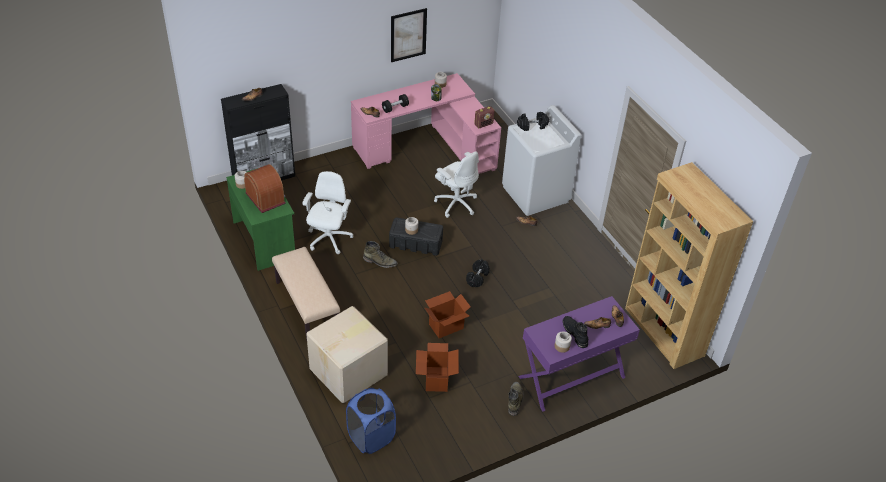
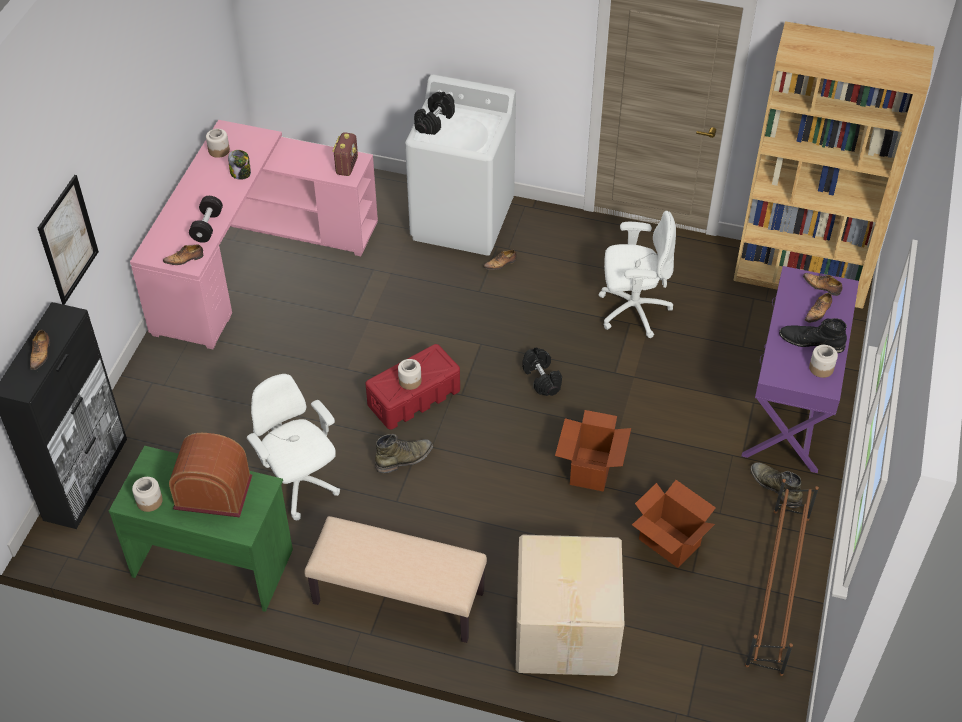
camera: 45 degrees left, 5 degrees up
(371, 437) = (701, 682): blue laundry basket -> none
(408, 35) = (156, 98): picture -> picture (68, 240)
(416, 244) = (414, 397): black storage box -> red storage box
(454, 436) = (777, 590): none -> brown shoe rack
(456, 203) = (389, 306): white office chair -> white office chair (632, 310)

